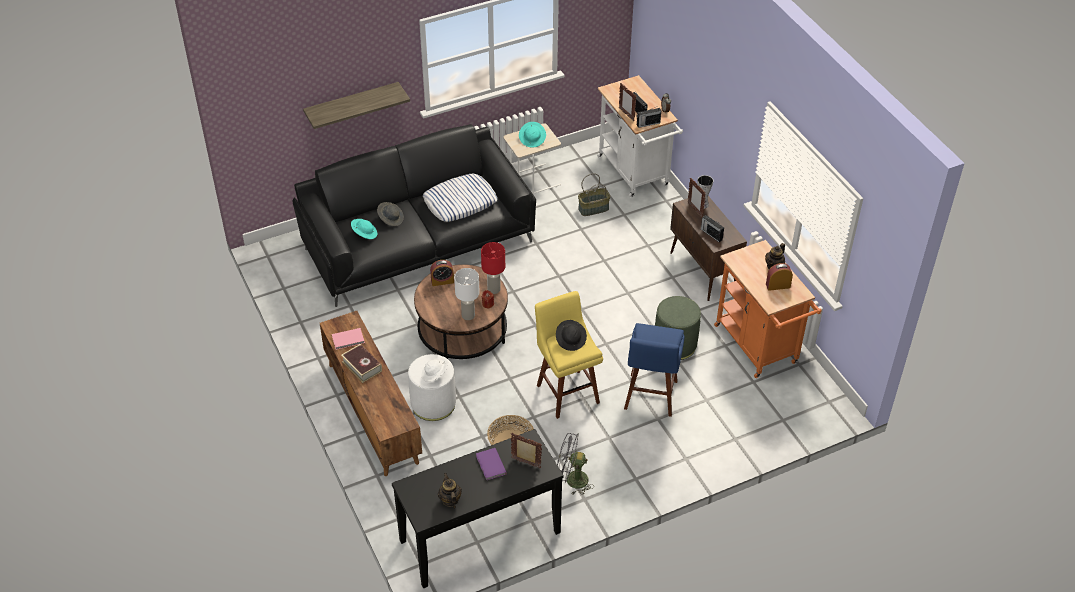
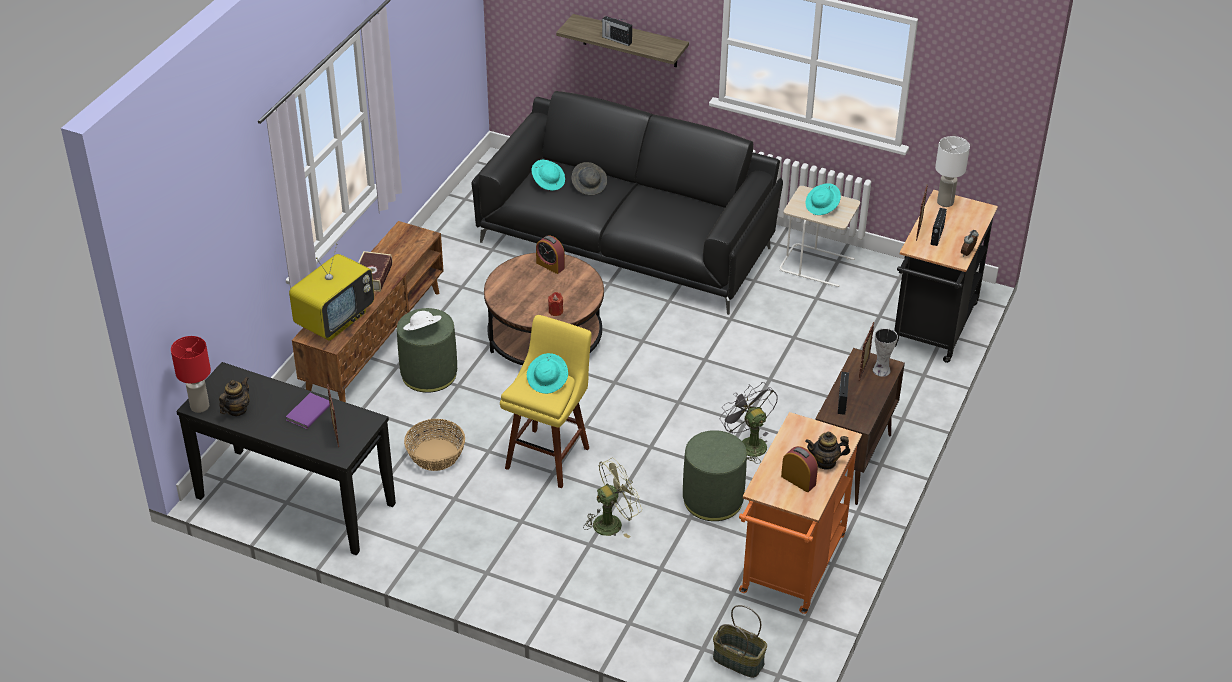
camera: 50 degrees right, 5 degrees down
(348, 340) = (397, 249): pink book -> none
(384, 409) = (335, 320): none -> television
(433, 404) = (429, 374): white ottoman -> green ottoman
(460, 202) = (671, 214): pillow -> none
(468, 315) = (524, 307): white table lamp -> white table lamp (945, 202)
(493, 290) = (580, 304): red table lamp -> red table lamp (199, 407)
(571, 340) = (548, 381): black hat -> turquoise hat
(571, 480) = (434, 525): grey fan -> grey fan (748, 444)
(593, 208) = (836, 329): basket -> basket (739, 660)
(635, 174) = (932, 330): white cart -> black cart
(647, 124) = (926, 253): radio -> radio (616, 39)
(650, 397) = (612, 522): blue stool -> green fan

